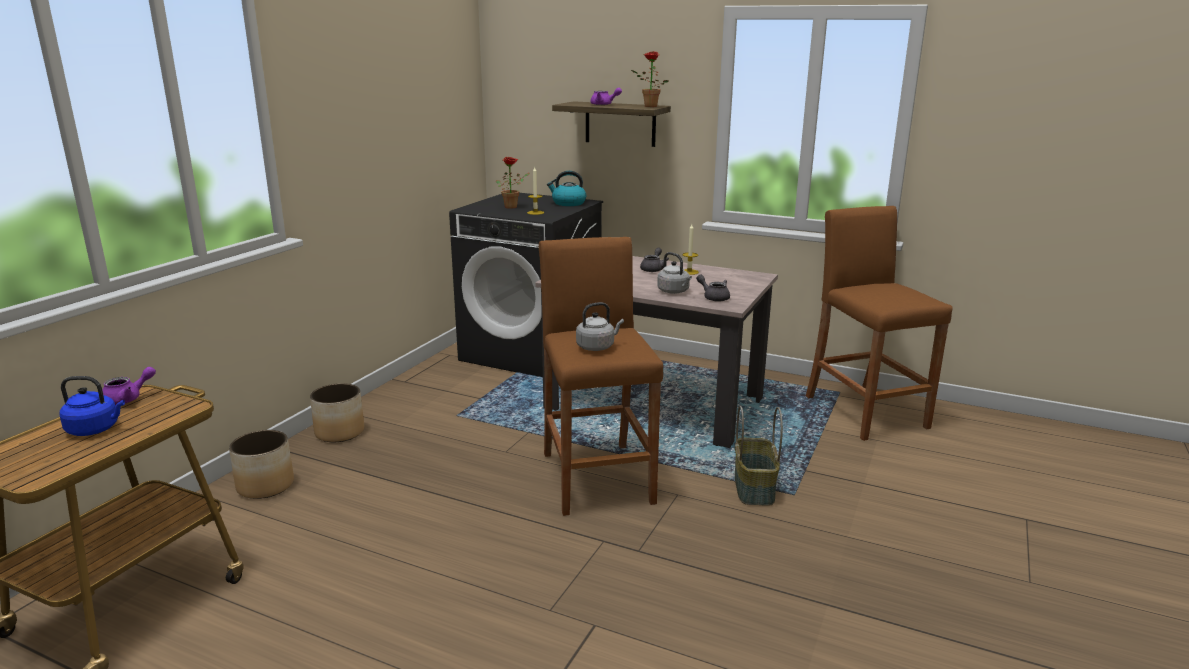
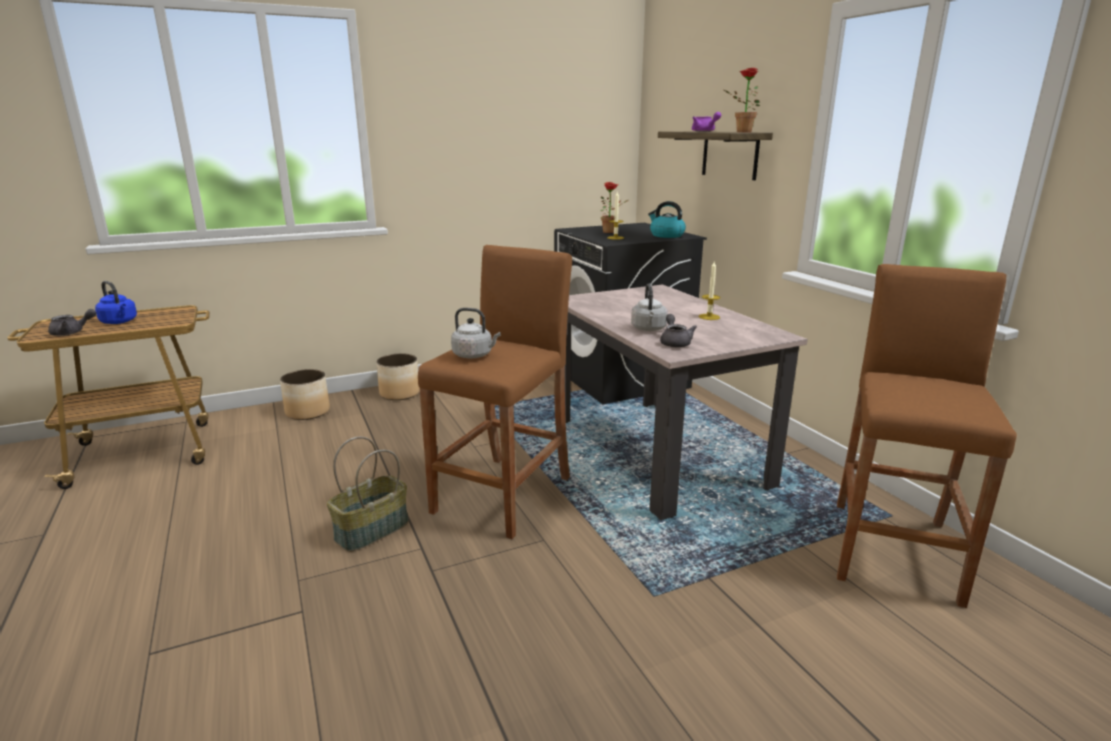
camera: 40 degrees right, 0 degrees up
(128, 399) = (168, 310): purple teapot -> none
(653, 269) = (679, 307): grey teapot -> grey teapot (72, 332)
(755, 488) = (624, 569): basket -> basket (372, 531)

